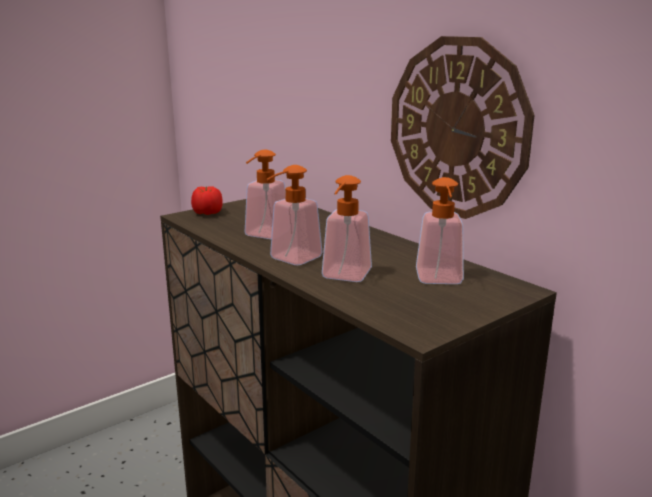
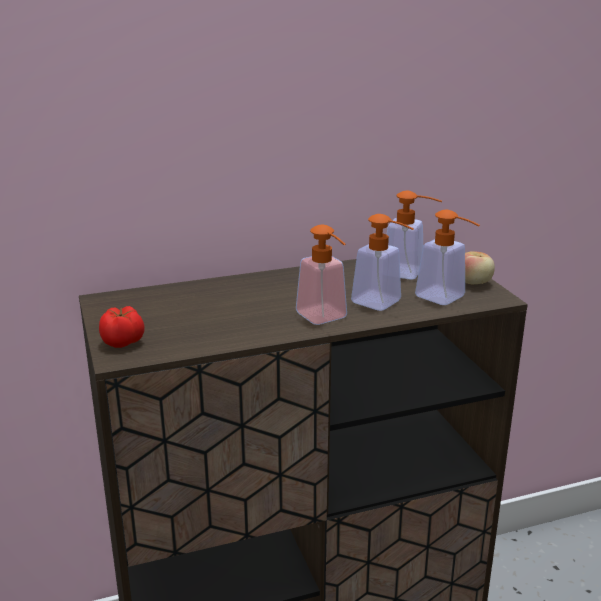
camera: 70 degrees left, 5 degrees up
(263, 236) = (243, 321): soap dispenser -> soap dispenser (447, 299)
(454, 316) = (475, 283): none -> apple
(457, 129) = (341, 152): wall clock -> none

